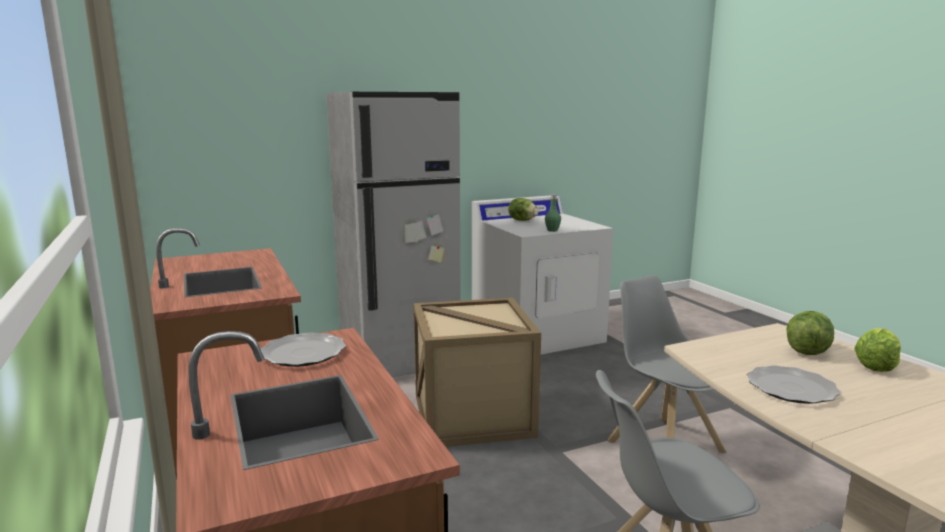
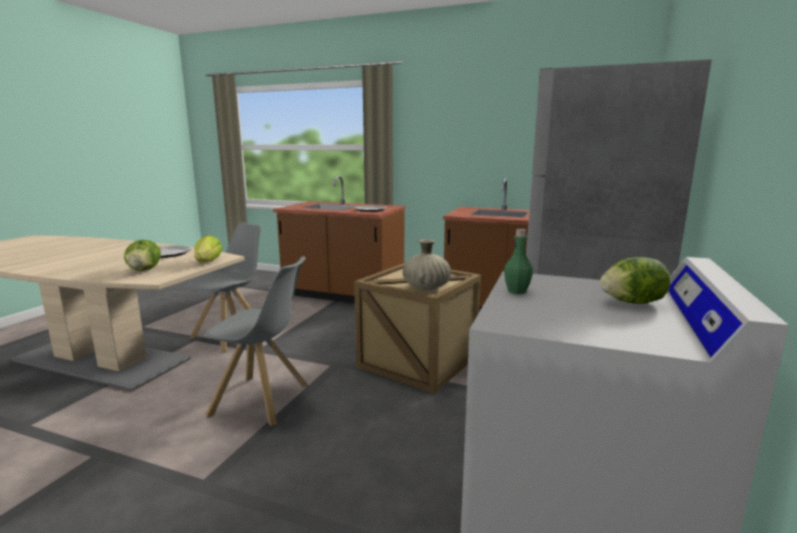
camera: 135 degrees right, 0 degrees up
(490, 310) = (426, 288): none -> beige vase
(876, 365) = (98, 272): lettuce -> lettuce (208, 262)

